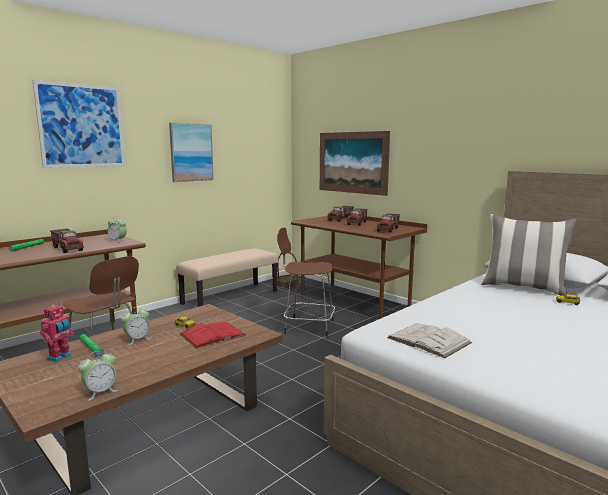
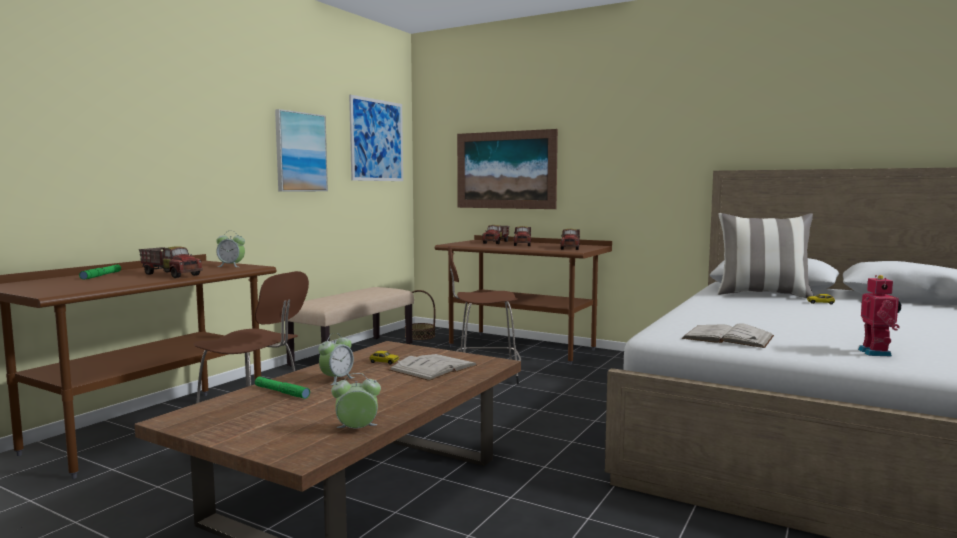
camera: 15 degrees left, 5 degrees down
(60, 357) = (249, 404): toy robot -> toy robot (877, 353)
(82, 126) = (168, 104): picture -> picture (377, 140)
(100, 392) = (357, 430): alarm clock -> alarm clock turned 135 degrees counterclockwise
(212, 335) = (433, 368): red book -> white book

